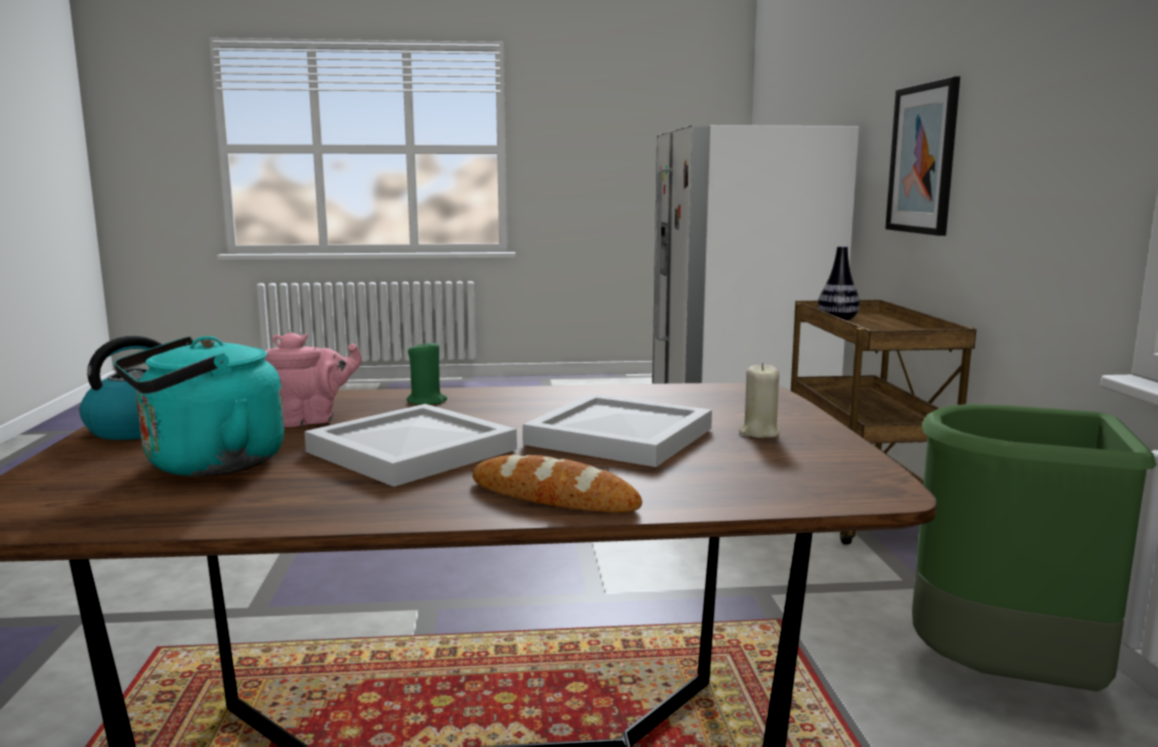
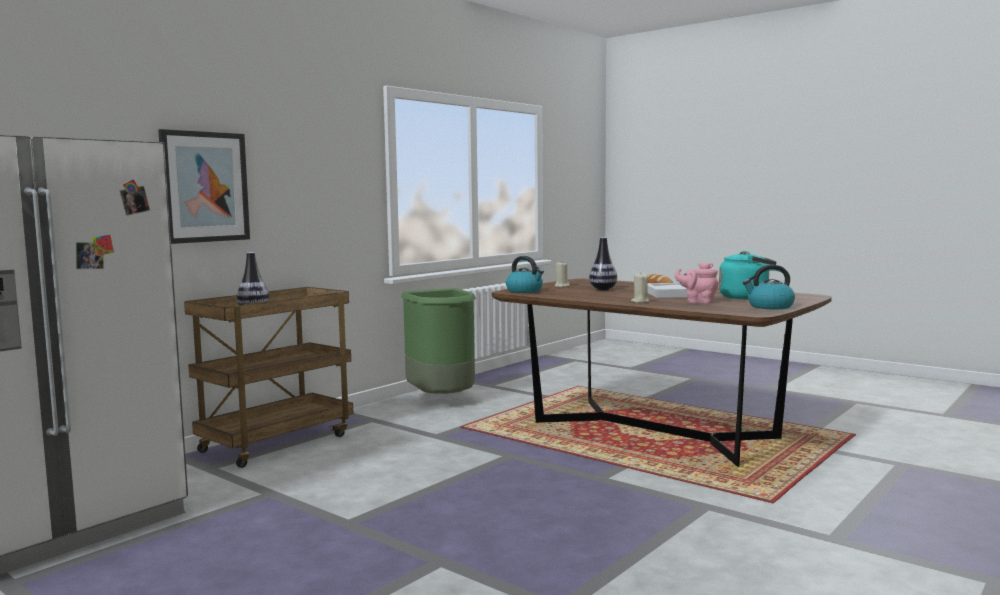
camera: 135 degrees left, 5 degrees down
(427, 401) = (640, 301): green candle -> beige candle
(623, 436) = (603, 289): white tray -> vase
(734, 396) = (525, 291): none -> kettle

